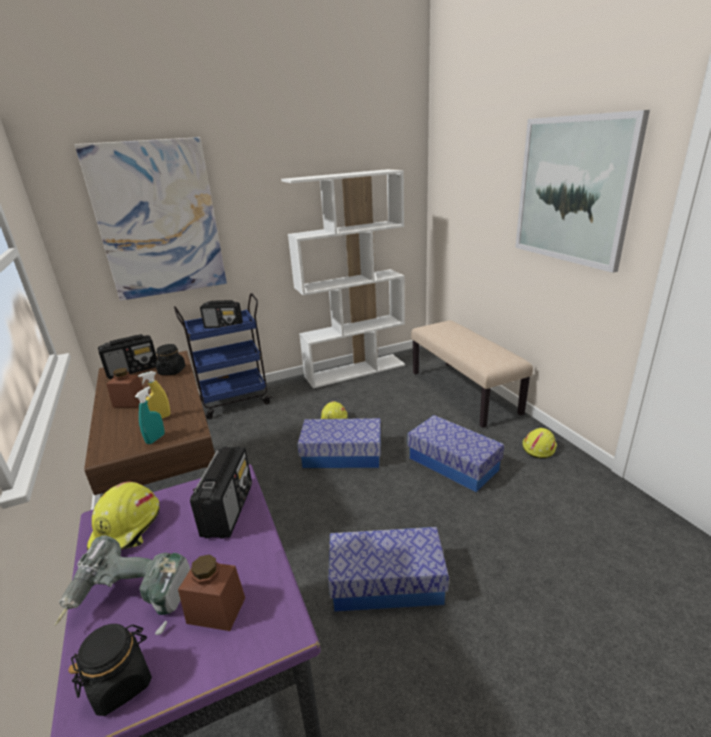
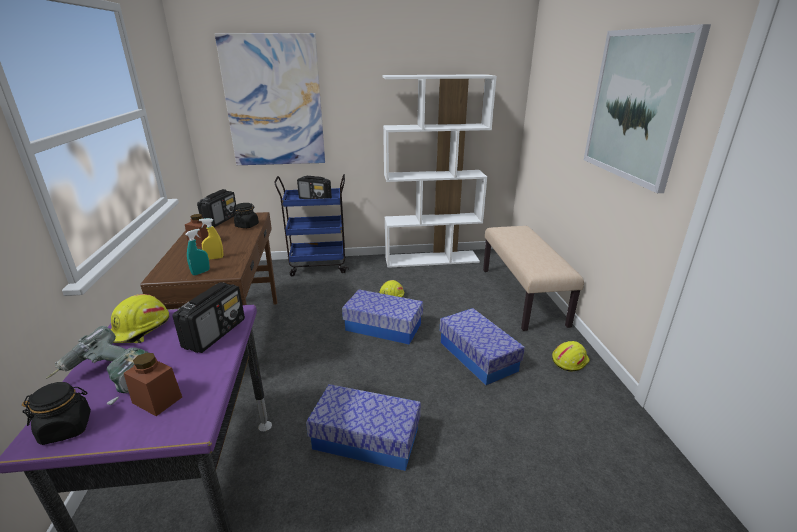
camera: 15 degrees right, 0 degrees up
(133, 370) = (220, 220): radio -> radio turned 60 degrees counterclockwise

